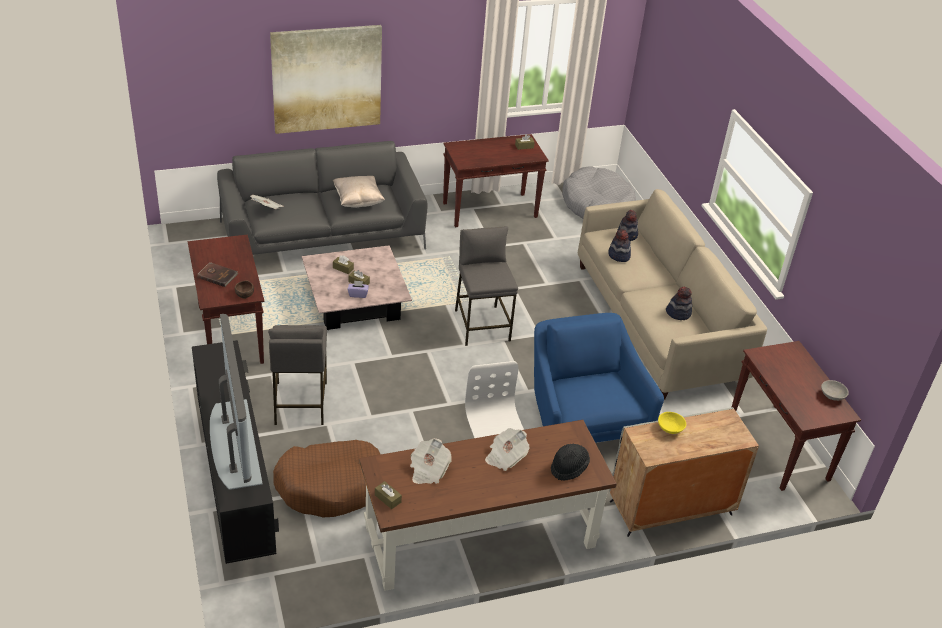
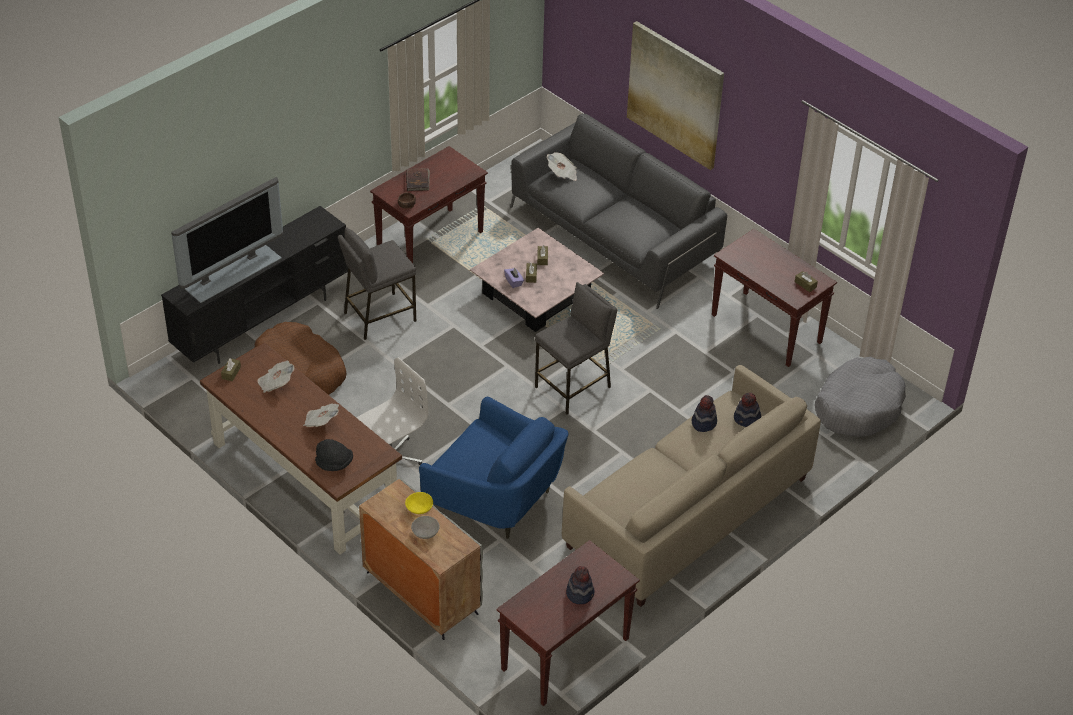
camera: 65 degrees right, 5 degrees up
(358, 201) = (628, 221): beige pillow -> none
(582, 419) = (496, 498): blue armchair -> blue armchair turned 75 degrees clockwise
(678, 313) = (643, 492): hat -> hat (580, 593)
(832, 396) = (567, 622): grey bowl -> grey bowl (425, 533)

